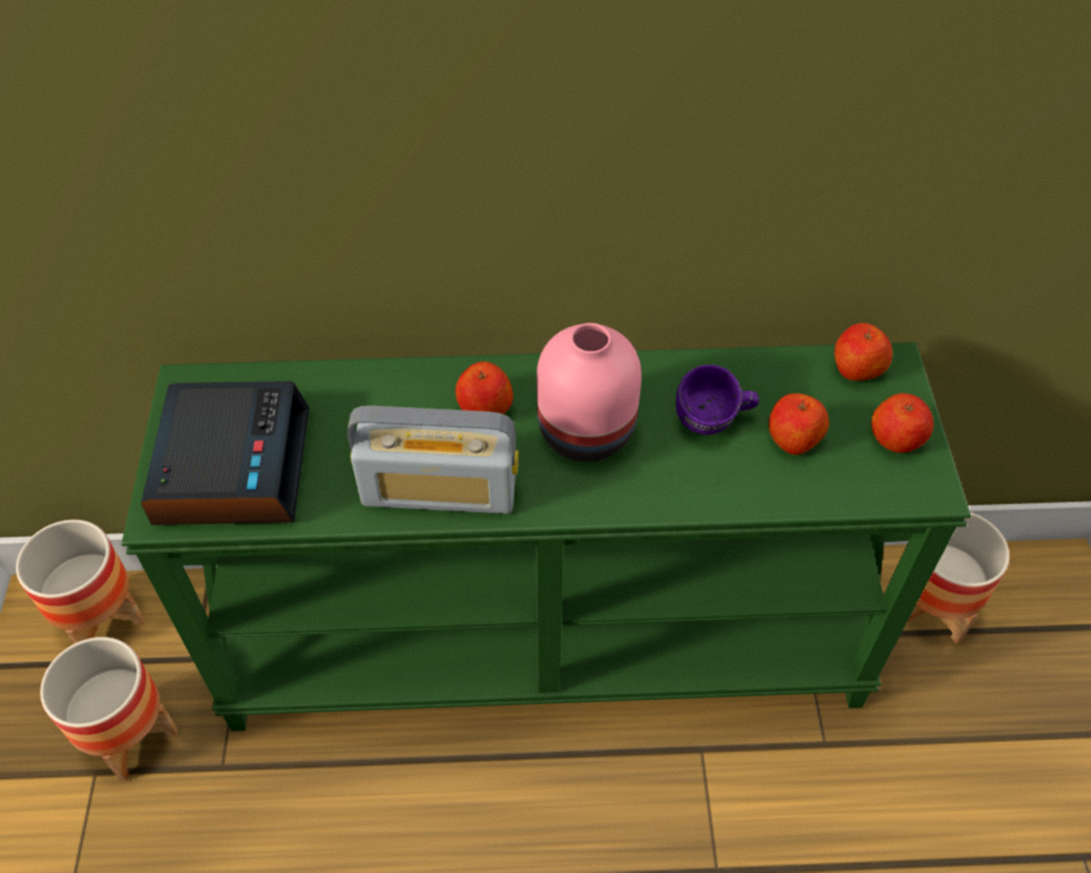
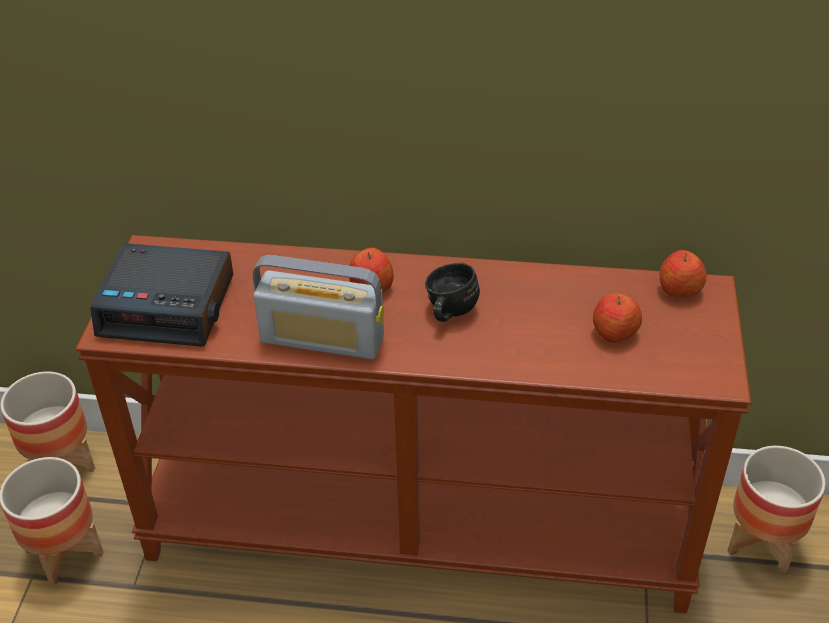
camera: 10 degrees right, 10 degrees down
(231, 465) = (168, 305): alarm clock -> alarm clock turned 90 degrees clockwise
(547, 639) = (420, 524): green console table -> brown console table
(587, 432) = (448, 312): pink vase -> black mug
(713, 422) = (551, 315): purple mug -> none
(897, 438) = (700, 341): apple -> none

